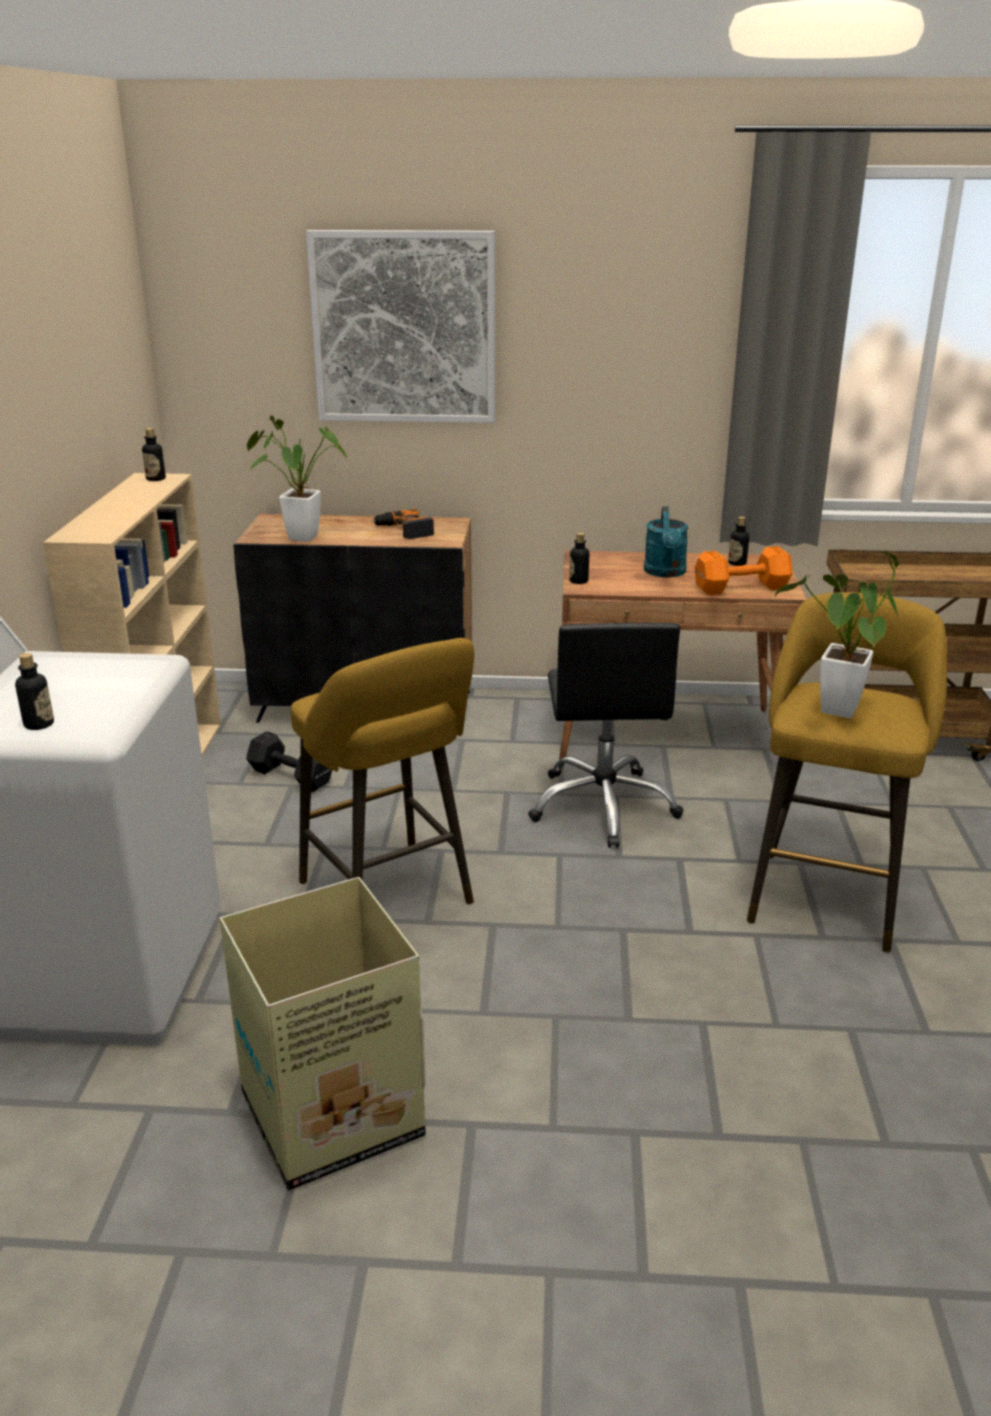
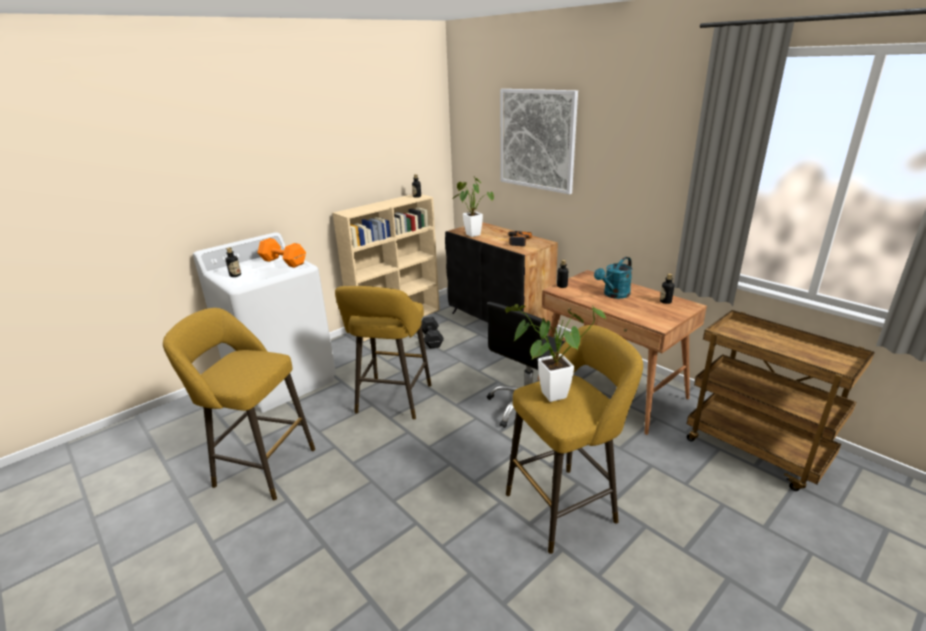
camera: 45 degrees right, 0 degrees up
(328, 1116) = (260, 466): cardboard box -> yellow stool
(743, 588) = (640, 315): orange dumbbell -> orange dumbbell (284, 262)

